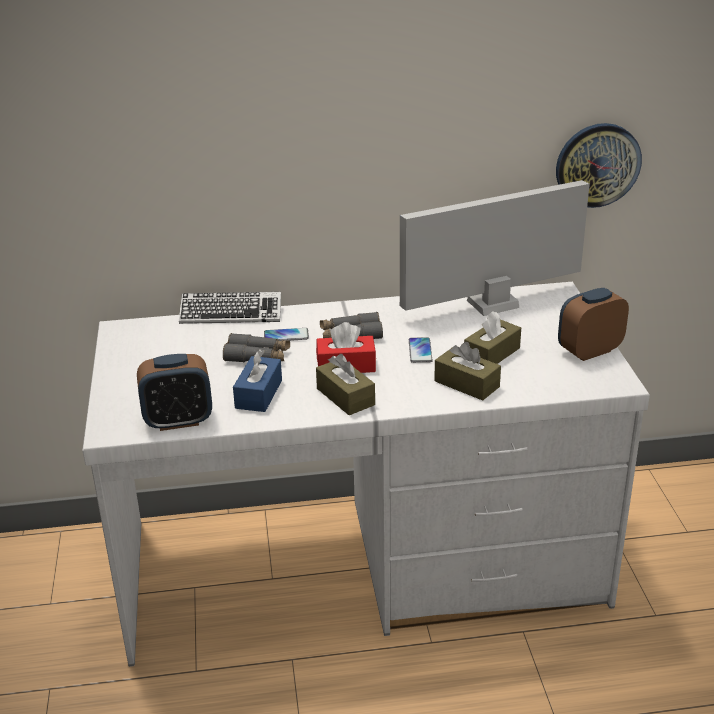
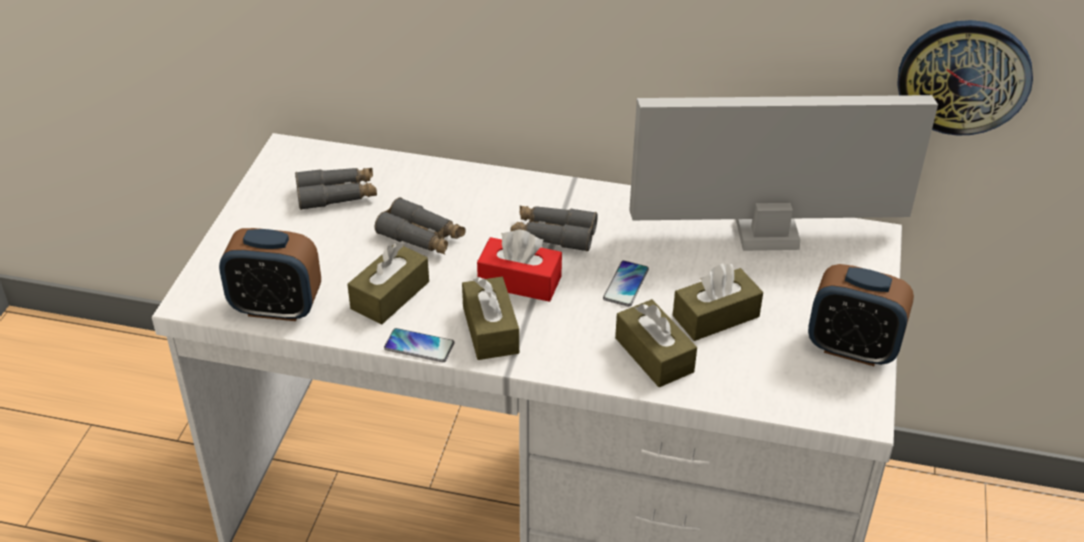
camera: 20 degrees right, 10 degrees up
(176, 346) = (337, 195): none -> grey binoculars
(231, 314) = (428, 162): keyboard -> none
(258, 394) = (390, 295): blue tissue box -> brown tissue box
(286, 336) = (474, 214): phone -> phone (419, 346)
(589, 351) = (852, 348): alarm clock -> alarm clock turned 150 degrees counterclockwise

